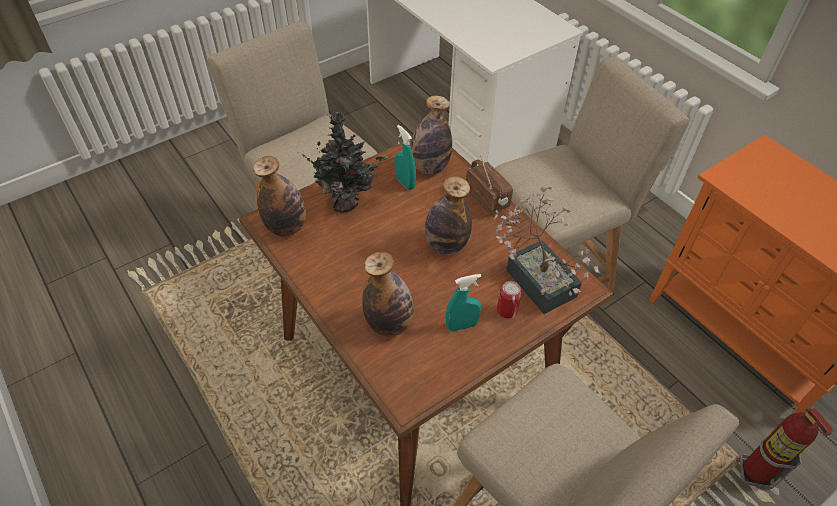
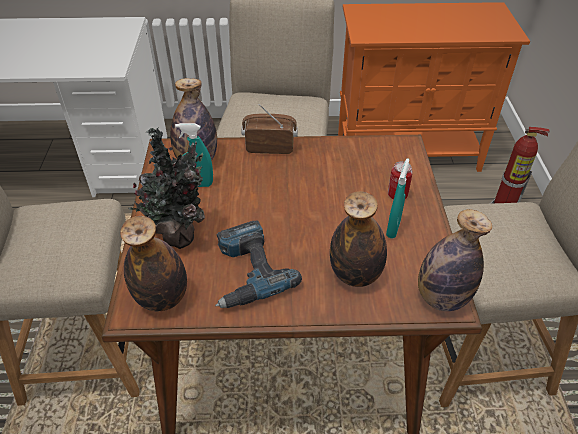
camera: 55 degrees left, 5 degrees down
(342, 257) = (246, 272): none -> power drill
(446, 245) = (297, 195): bottle -> bottle (441, 298)
(536, 276) = (376, 162): potted plant -> none

